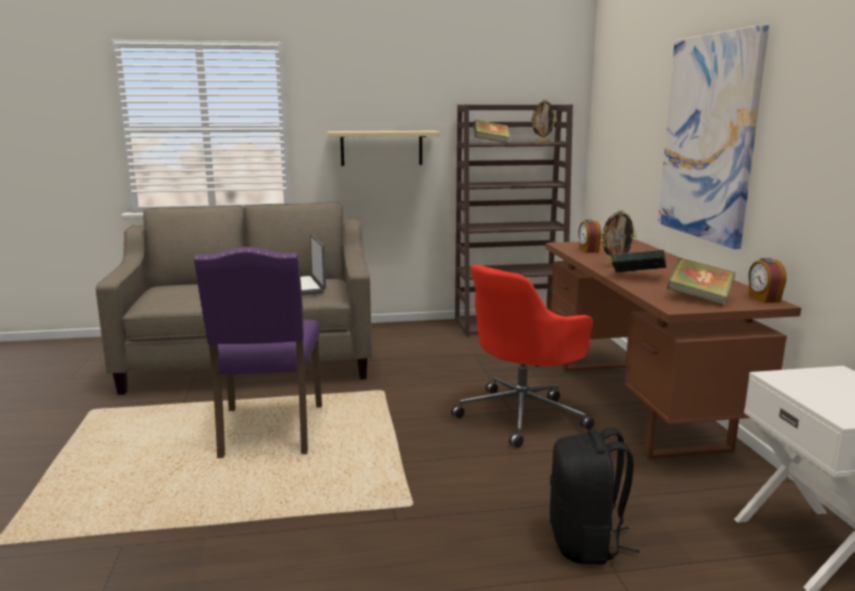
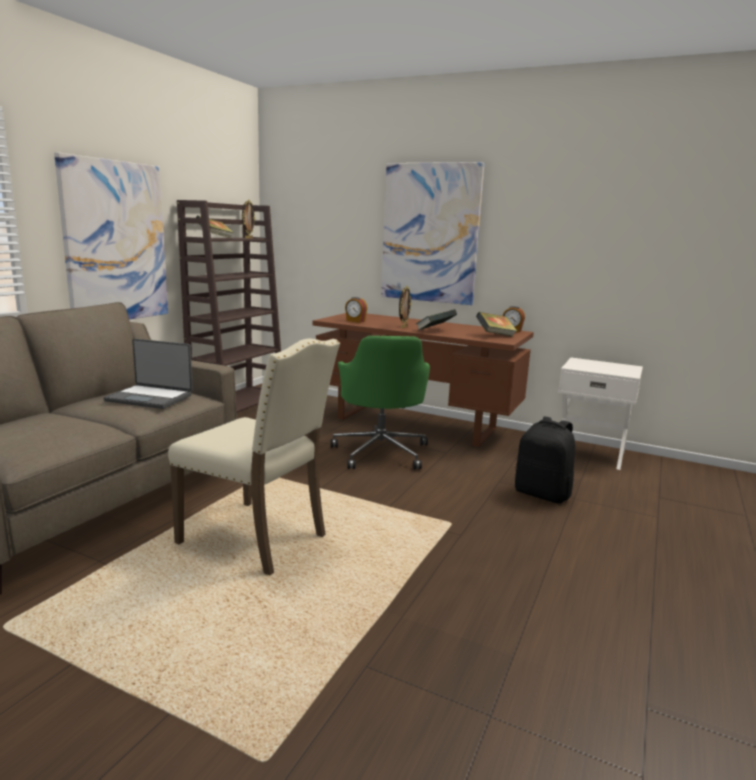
camera: 55 degrees left, 0 degrees up
(269, 432) = (257, 539): purple chair -> beige chair
(381, 148) = (115, 242): beige shelf -> picture
(523, 415) = (381, 452): red office chair -> green office chair

